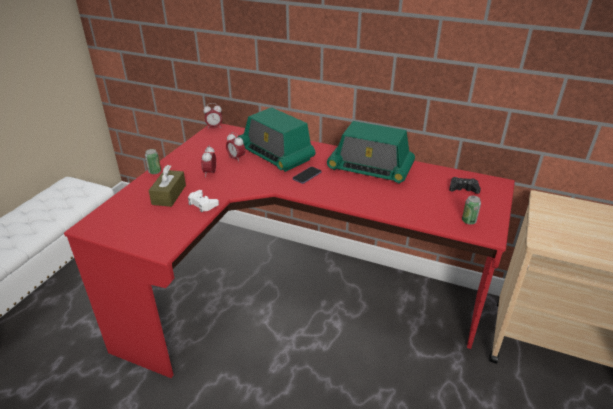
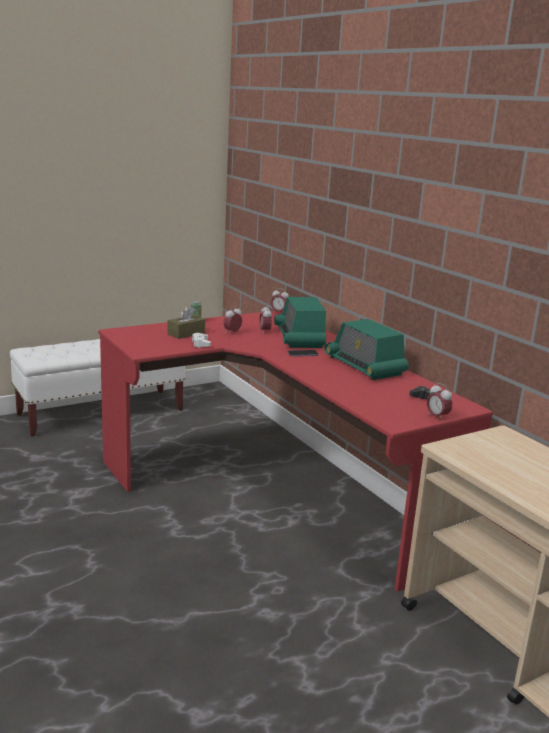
camera: 35 degrees right, 15 degrees down
(468, 221) = (390, 413): can -> none
(499, 207) = (437, 417): none -> alarm clock

